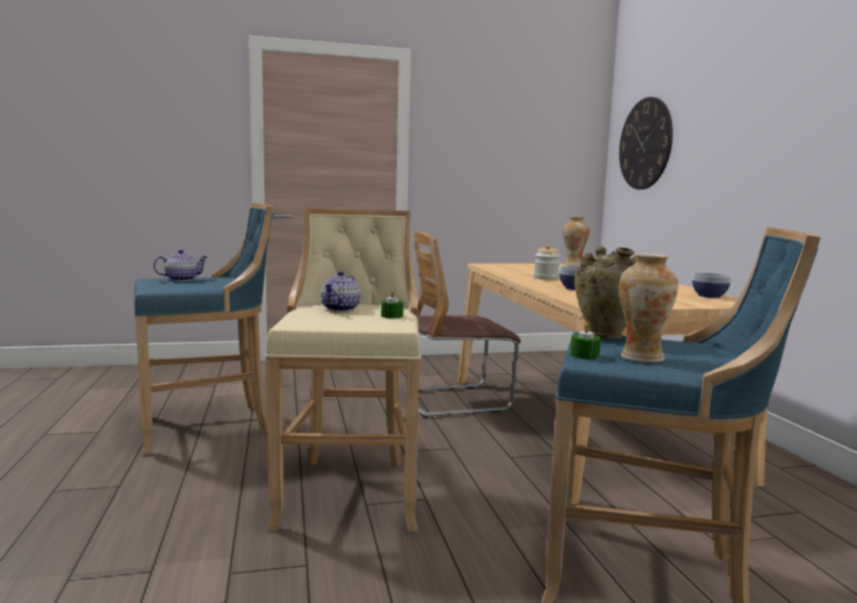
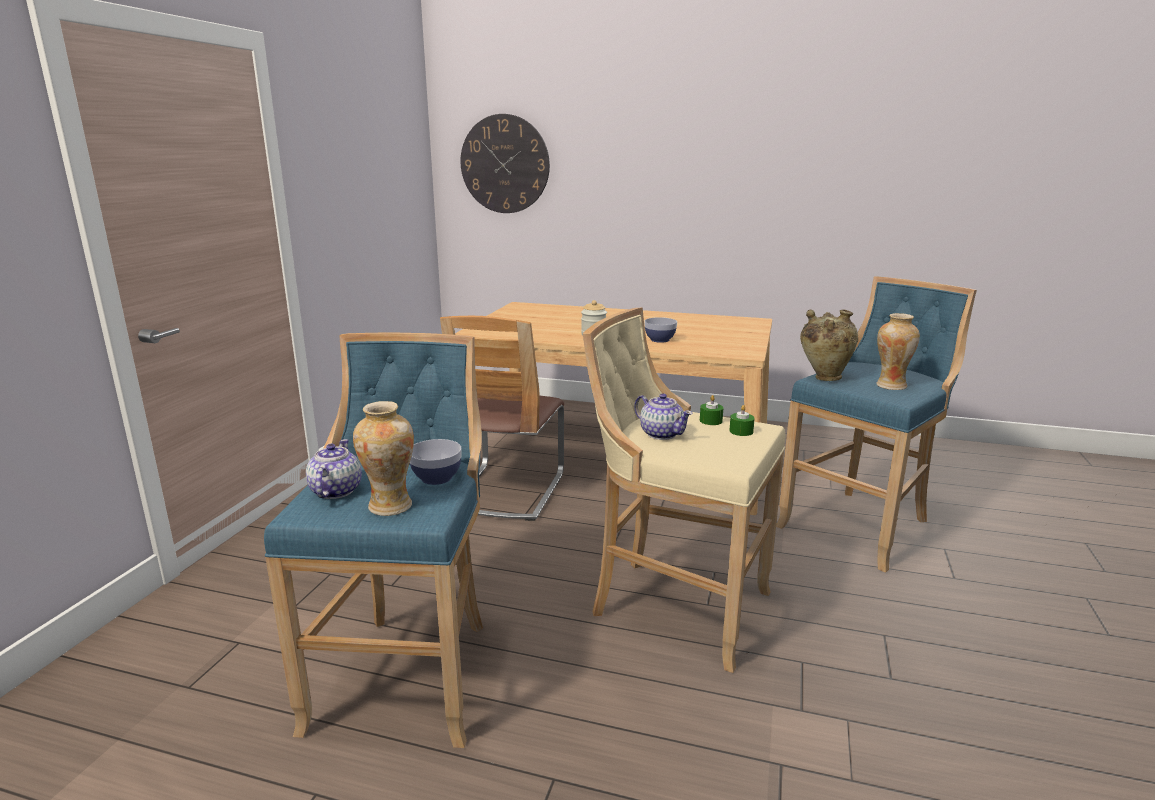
camera: 60 degrees left, 10 degrees up
(573, 265) = (516, 308): vase -> vase (390, 506)
(584, 355) = (882, 396): green candle -> green candle (741, 431)
(709, 296) = (721, 319): bowl -> bowl (436, 478)

